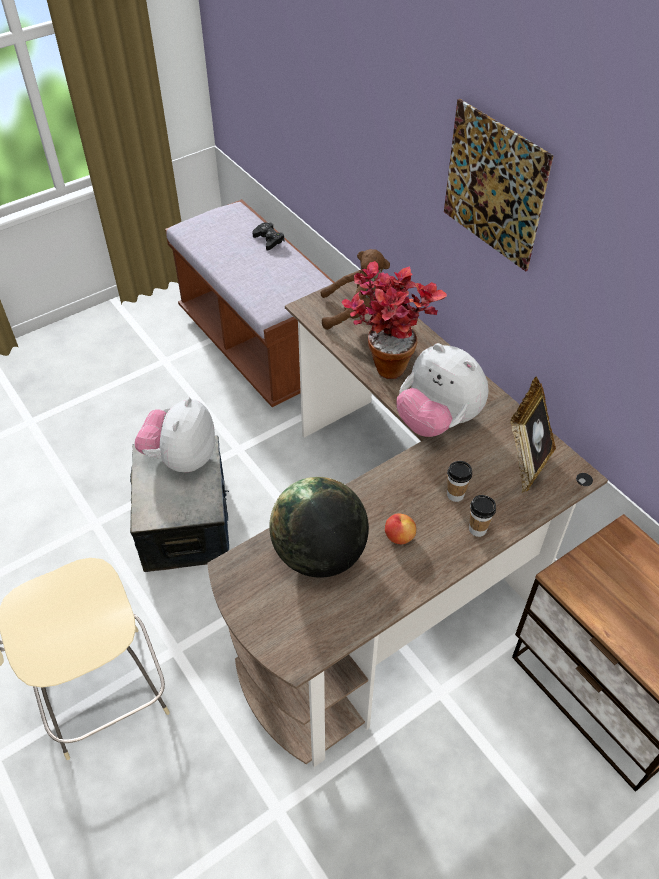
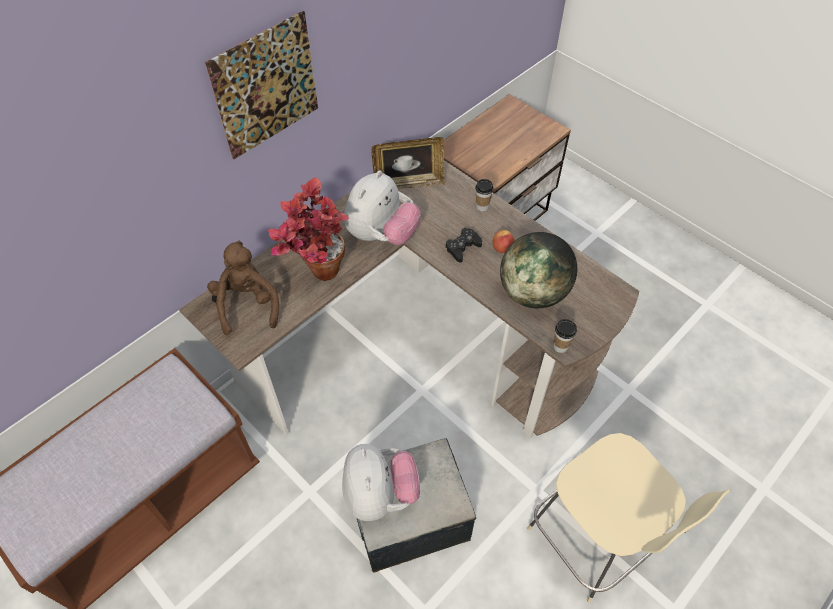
camera: 100 degrees left, 5 degrees up
(181, 458) = (380, 494): plush toy -> plush toy turned 105 degrees counterclockwise
(268, 239) = (75, 437): black game controller -> black game controller (462, 247)
(455, 495) = (455, 220): cup -> cup (560, 346)

